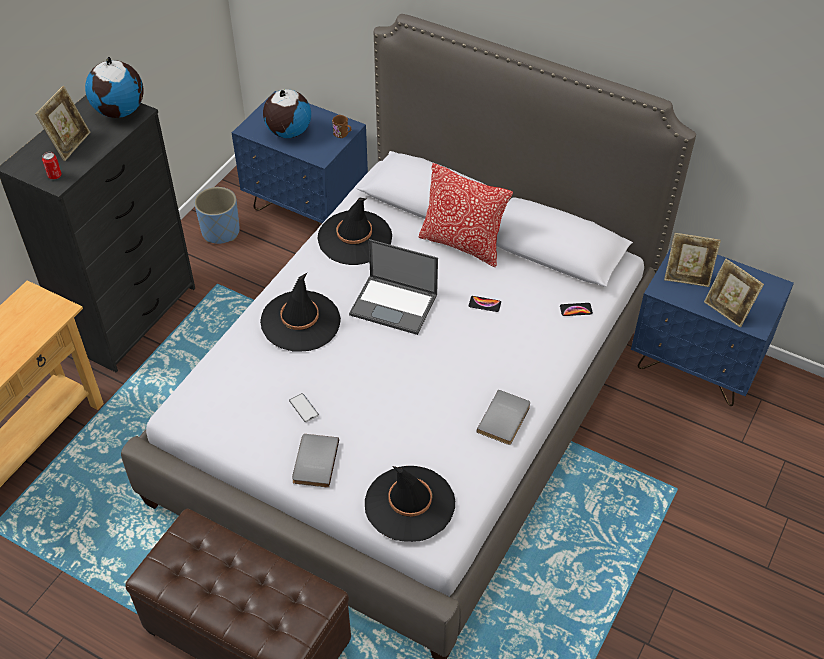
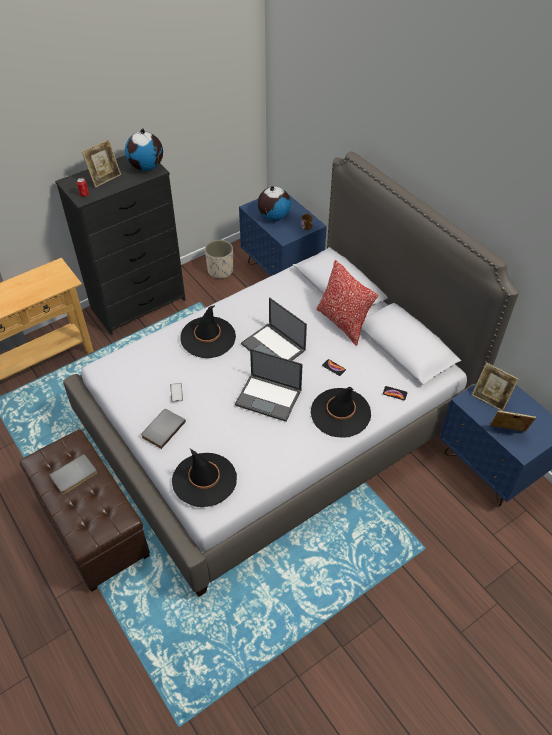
camera: 25 degrees right, 0 degrees up
(221, 232) = (220, 270): blue planter -> beige planter
(355, 238) = (275, 296): black hat -> black hat (340, 413)
(428, 370) = (269, 397): none -> laptop
(505, 419) = (301, 449): grey book -> grey book (75, 476)
(727, 310) = (507, 433): picture frame -> picture frame turned 120 degrees clockwise

